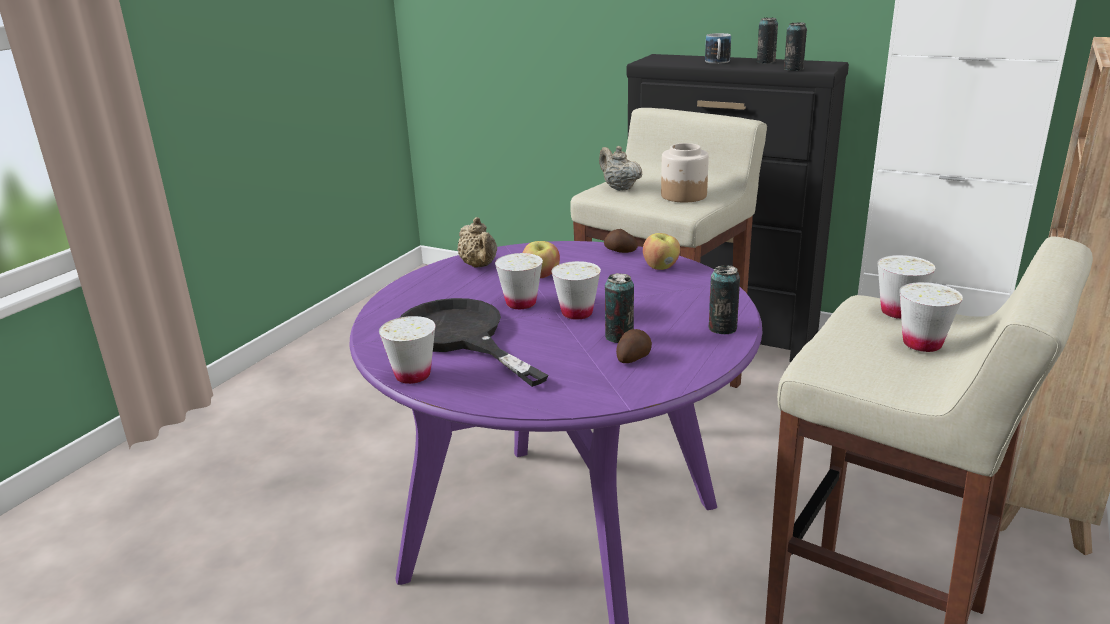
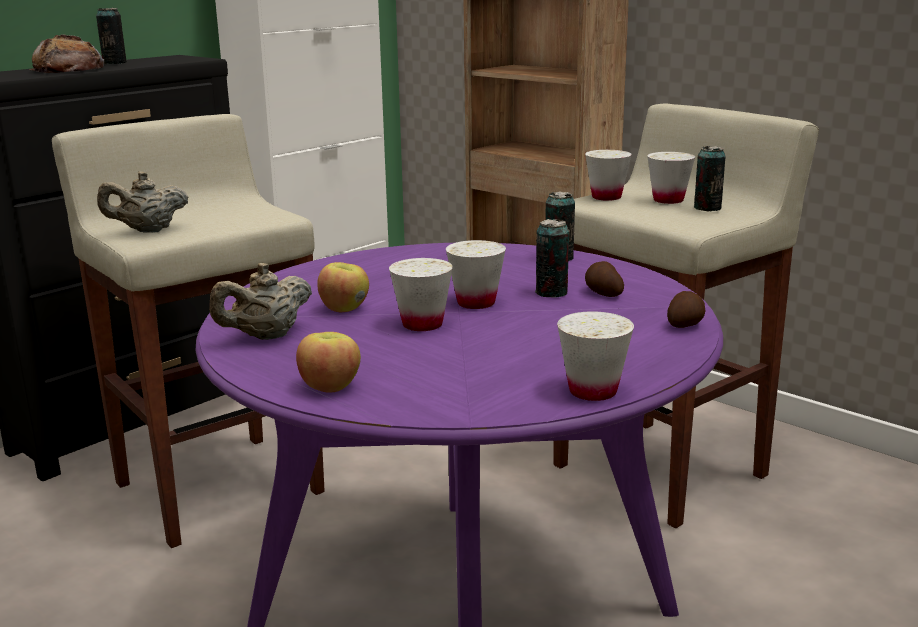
camera: 75 degrees left, 5 degrees down
(460, 337) = (498, 360): black frying pan -> none
(479, 266) = (266, 336): beige teapot -> beige teapot turned 150 degrees clockwise
(620, 251) = (314, 269): potato -> potato (686, 324)
(661, 267) = (384, 259): apple -> apple (330, 386)
(683, 195) = (230, 212): jar -> none
(717, 62) = (69, 69): mug -> bread
(793, 69) = (176, 62): can -> can (707, 208)

